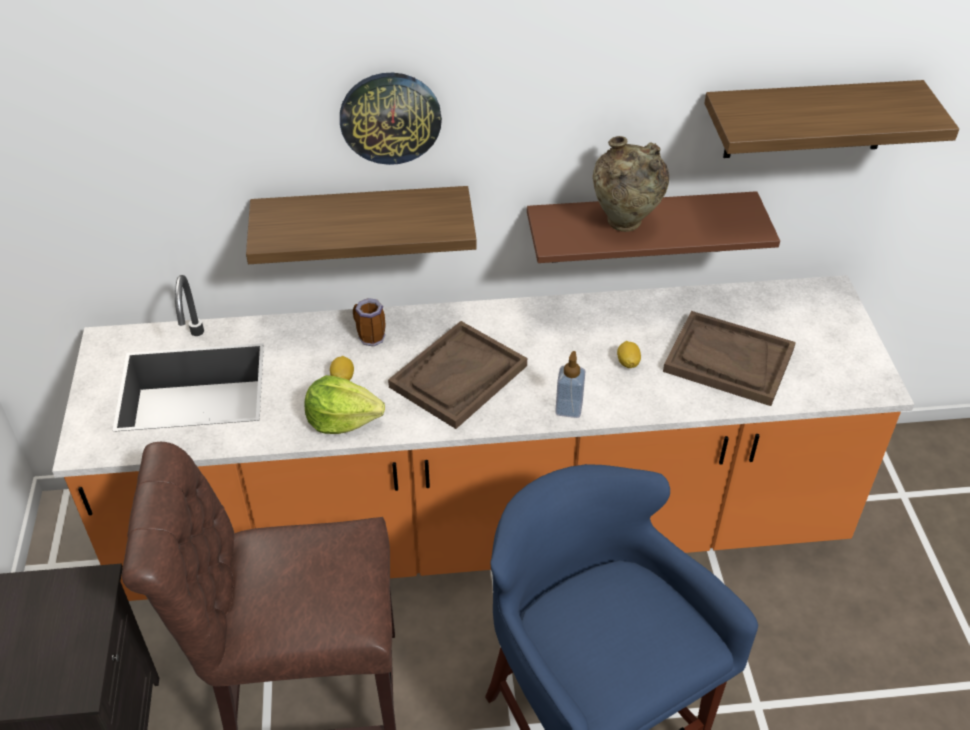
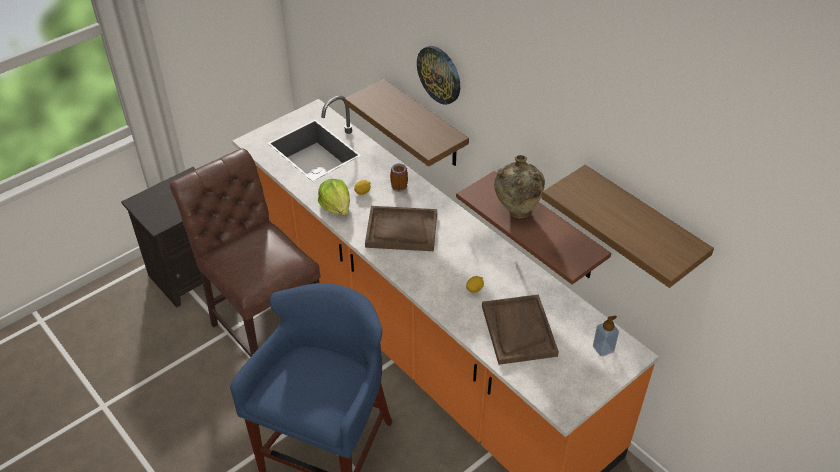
camera: 55 degrees right, 0 degrees up
(568, 408) = (417, 281): soap dispenser -> soap dispenser (603, 349)

